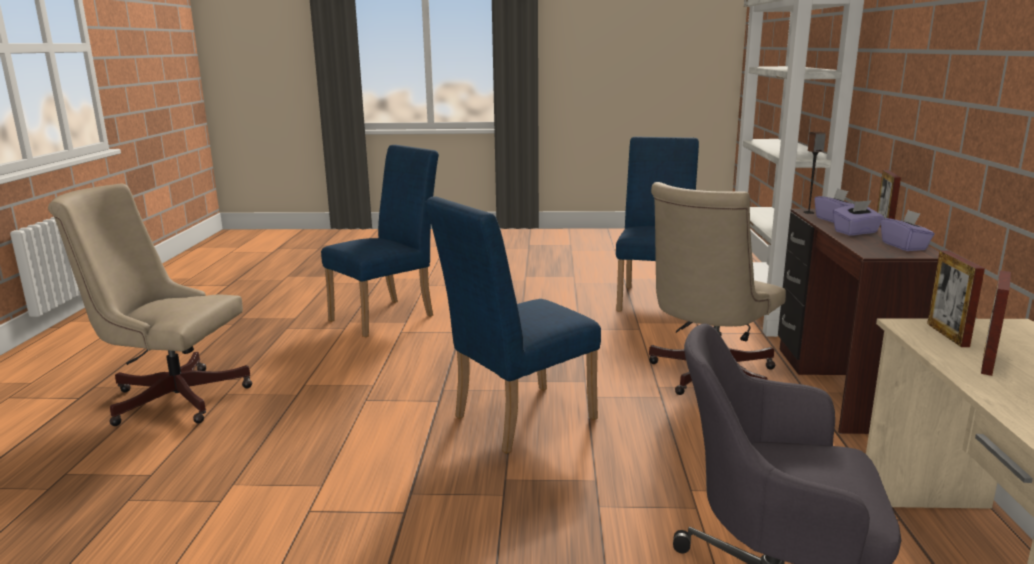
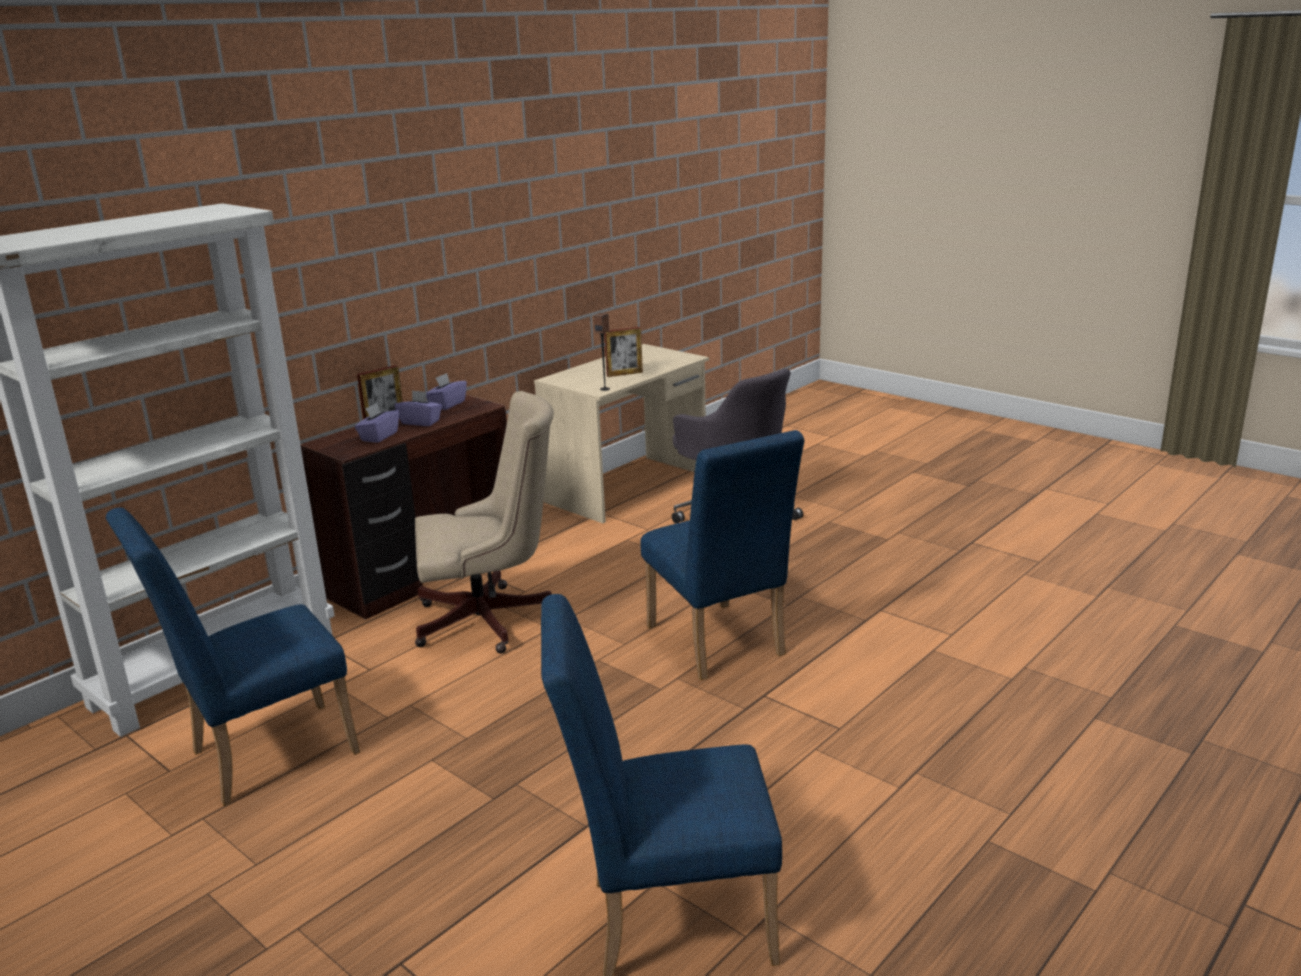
camera: 140 degrees left, 5 degrees up
(171, 397) = (1090, 841): beige office chair -> none
(515, 420) = (719, 646): blue chair -> blue chair turned 60 degrees clockwise
(808, 212) = (356, 450): speaker -> speaker (605, 389)
(947, 335) = (598, 384): picture frame -> none

